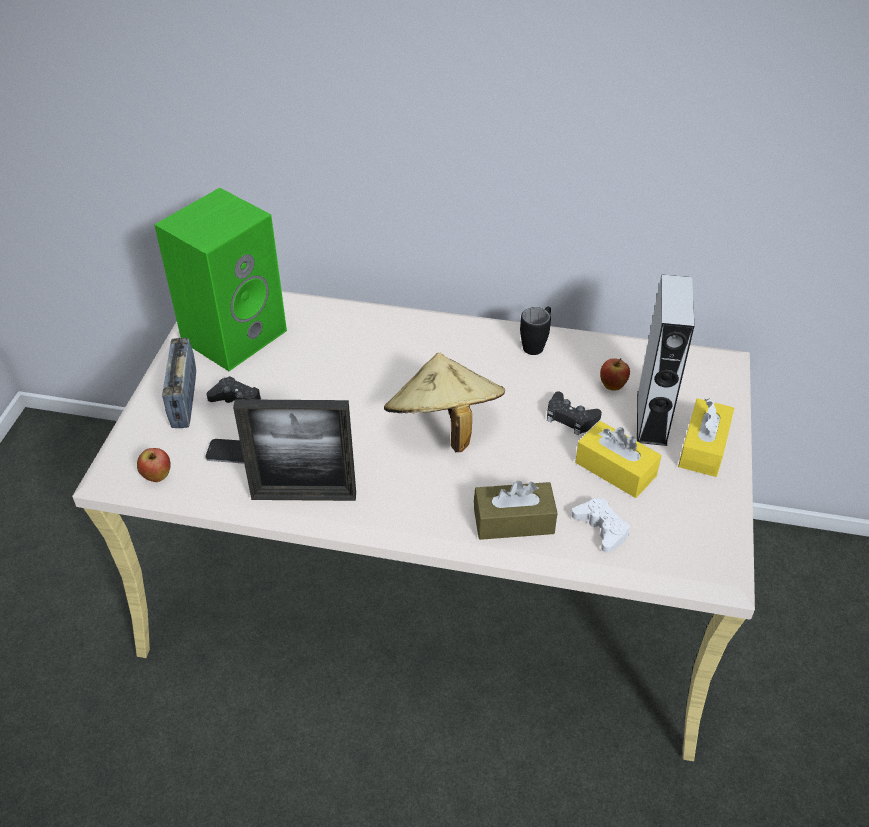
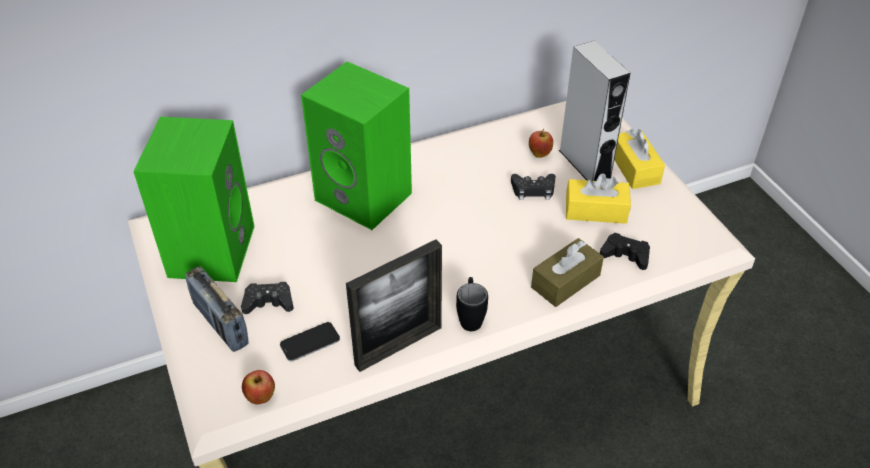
camera: 35 degrees left, 0 degrees up
(405, 349) = (366, 196): none -> green speaker
(444, 427) = (452, 240): beige hat -> none
(536, 344) = (459, 148): black mug -> black mug (470, 317)
(601, 528) = (625, 255): white game controller -> black game controller

